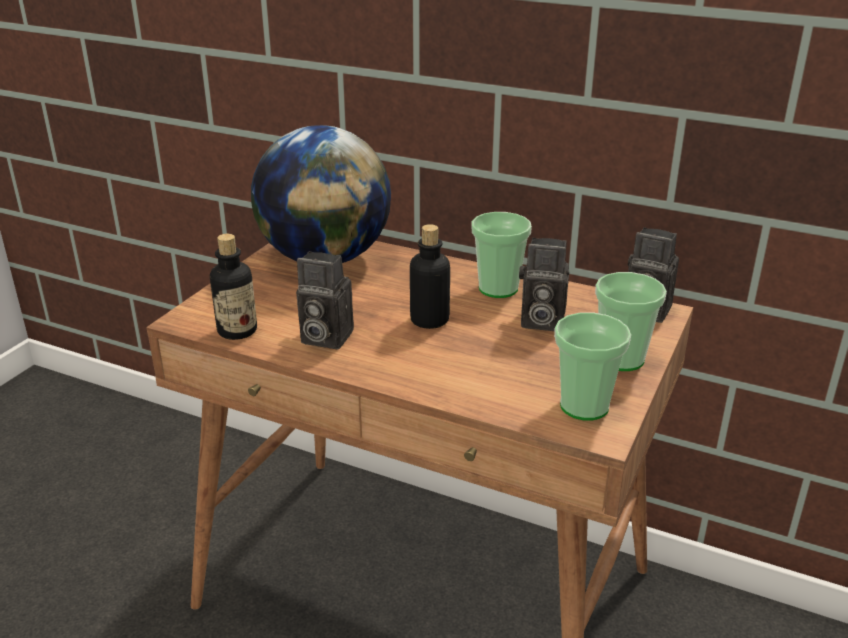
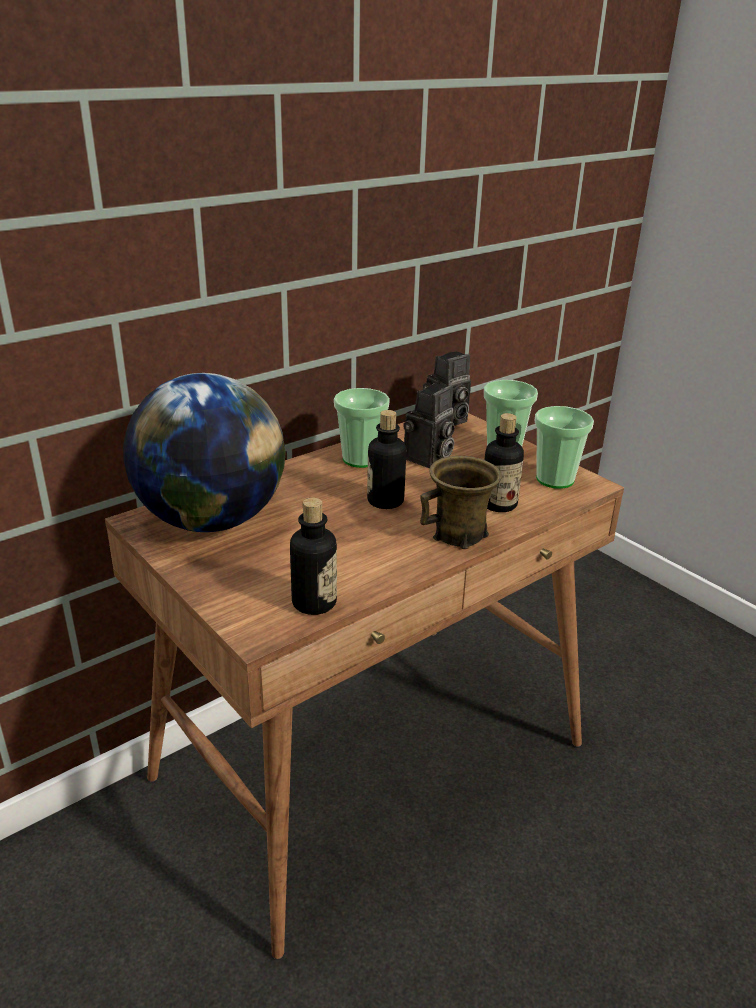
camera: 65 degrees left, 0 degrees up
(323, 337) = (371, 558): camera -> none
(402, 372) = (459, 534): none -> brown mug
(486, 381) = (498, 504): none -> bottle

